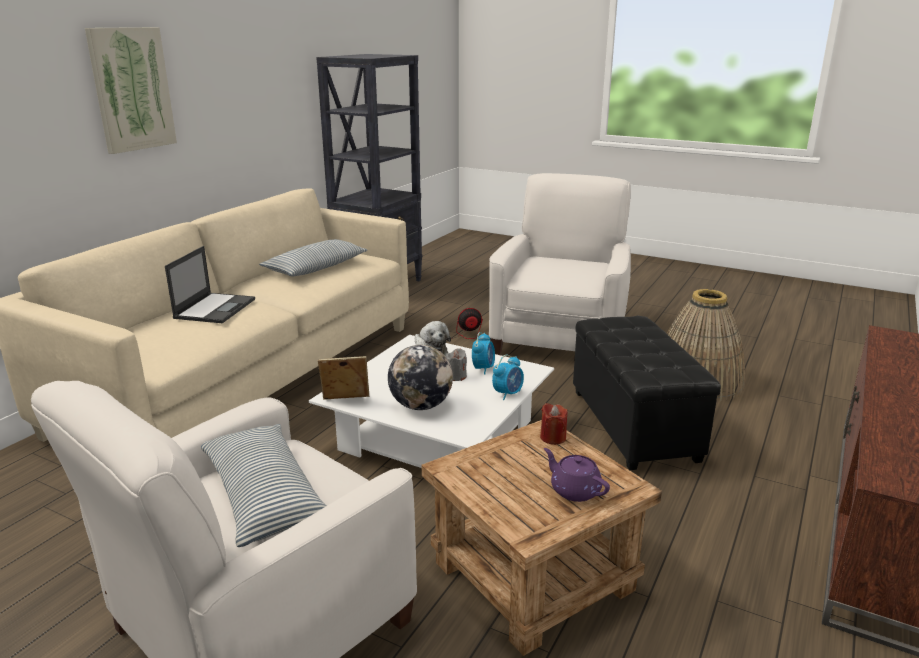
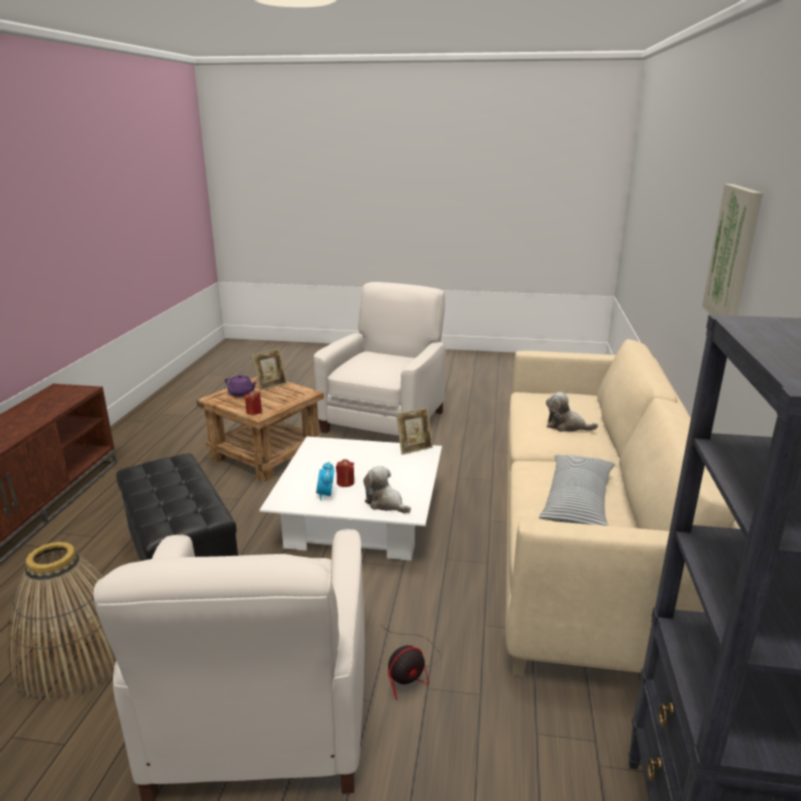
camera: 160 degrees right, 0 degrees up
(215, 308) = (566, 426): laptop -> plush toy
(263, 495) = (379, 362): pillow -> none
(420, 406) = (358, 455): globe -> none
(456, 376) = (345, 482): grey candle -> red candle
(508, 393) = (295, 475): alarm clock -> none
(513, 504) = (271, 385): none -> picture frame

